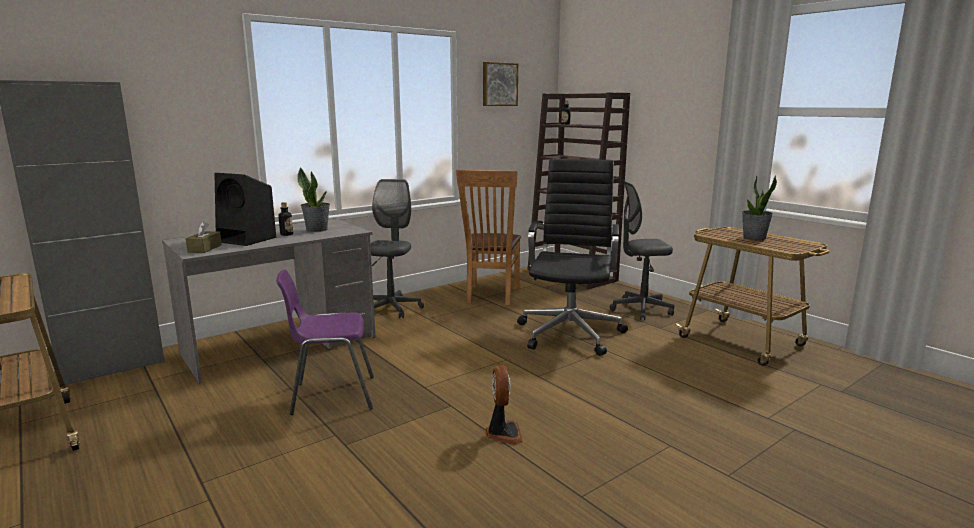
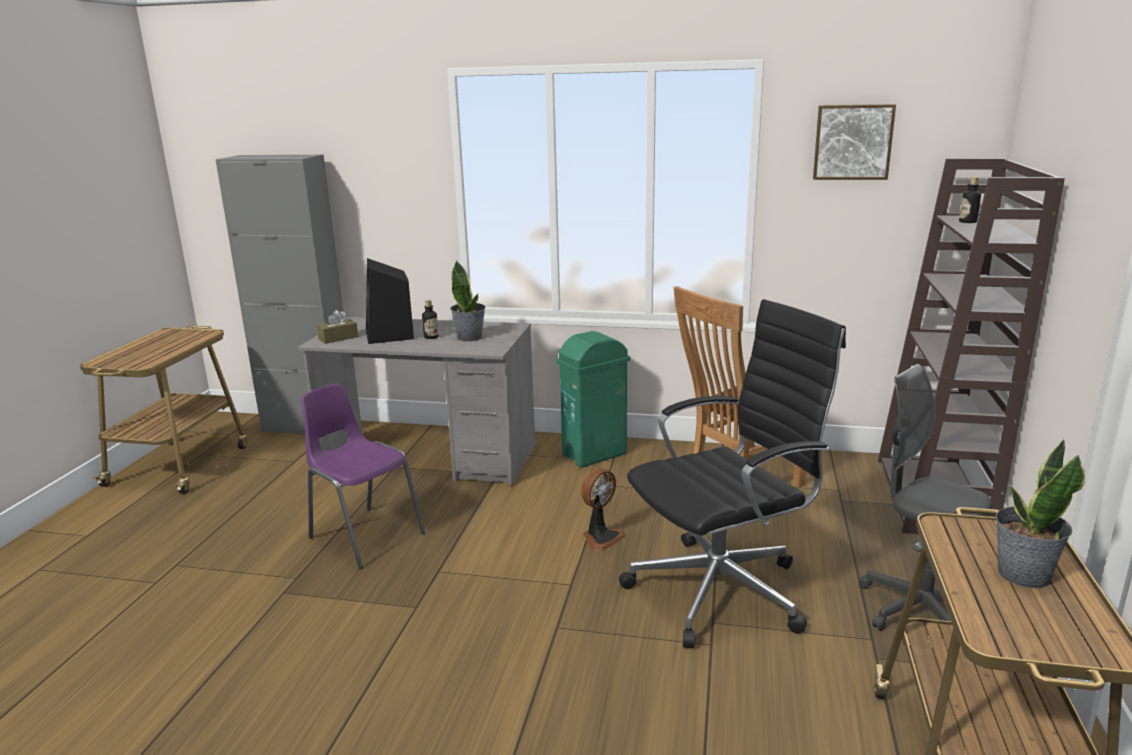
camera: 50 degrees right, 5 degrees up
(392, 309) = (595, 455): grey office chair -> green trash can
(503, 433) = (389, 670): fan -> fan (601, 537)

